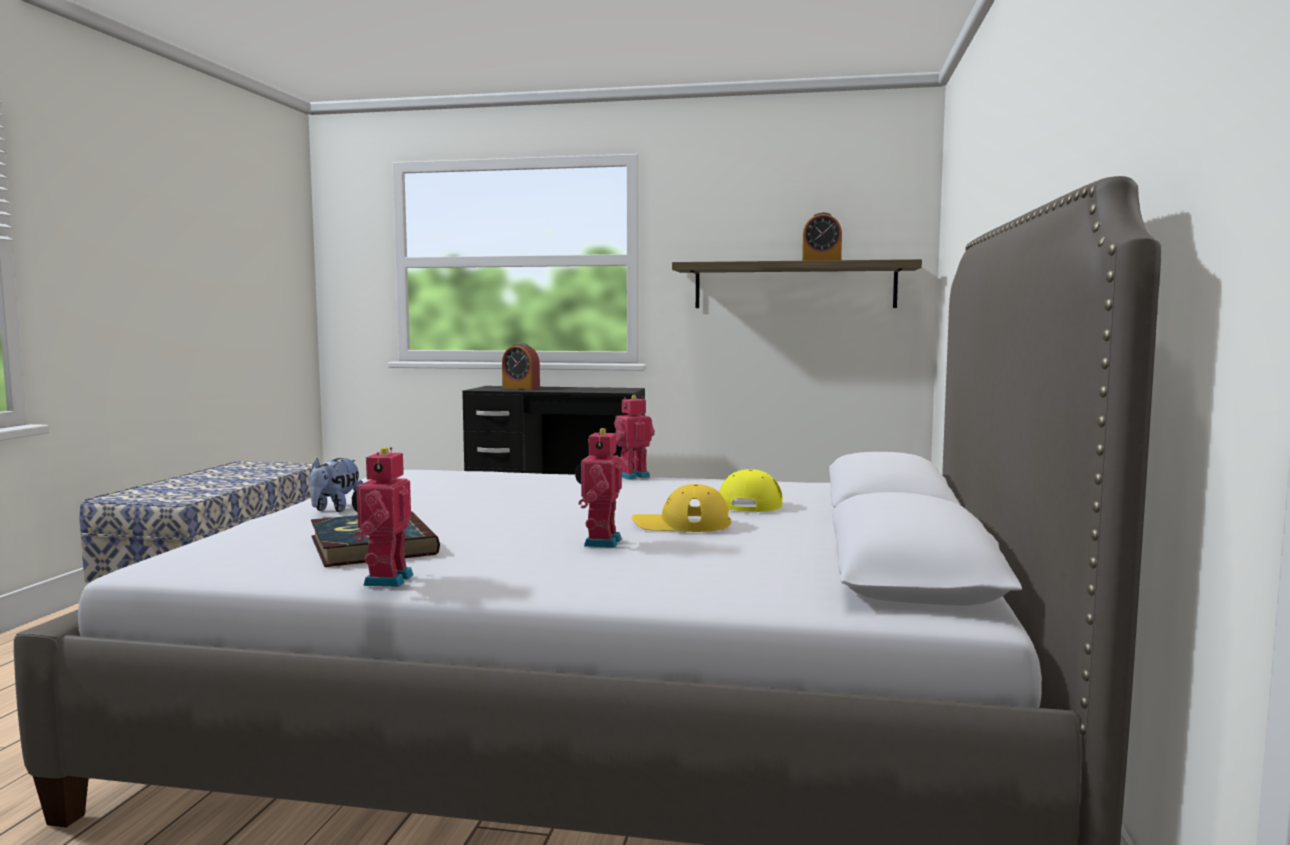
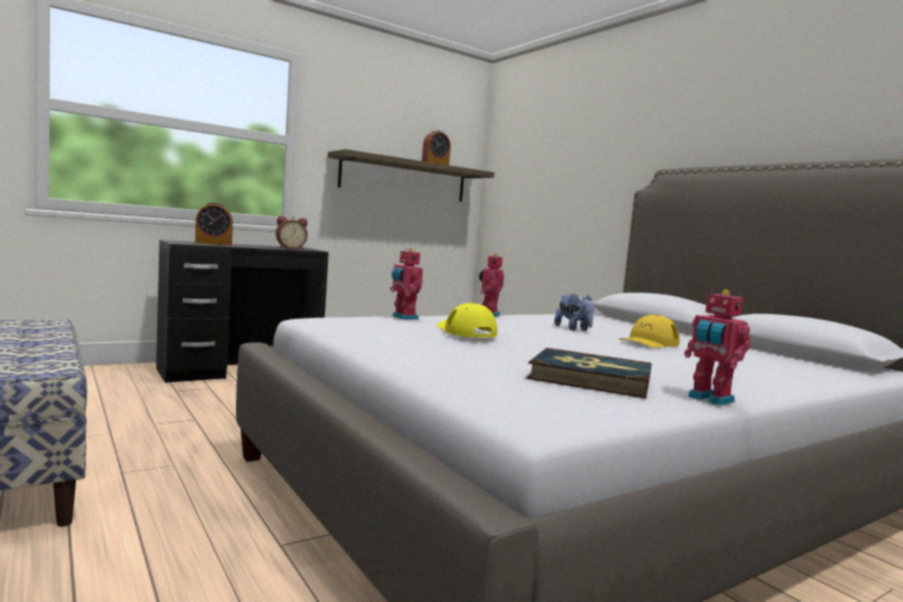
camera: 45 degrees left, 0 degrees up
(336, 509) = (429, 355): plush toy -> plush toy (574, 329)
(598, 390) = (290, 248): none -> alarm clock
(599, 542) = (671, 358): toy robot -> toy robot (403, 317)
(752, 503) = (615, 327): yellow cap -> yellow cap (465, 331)

